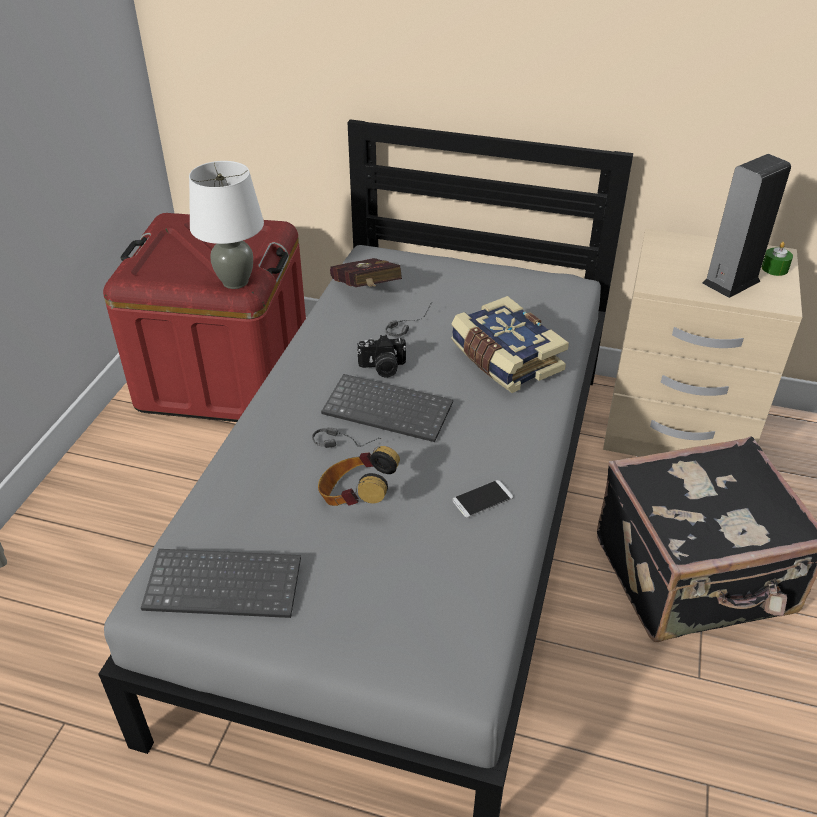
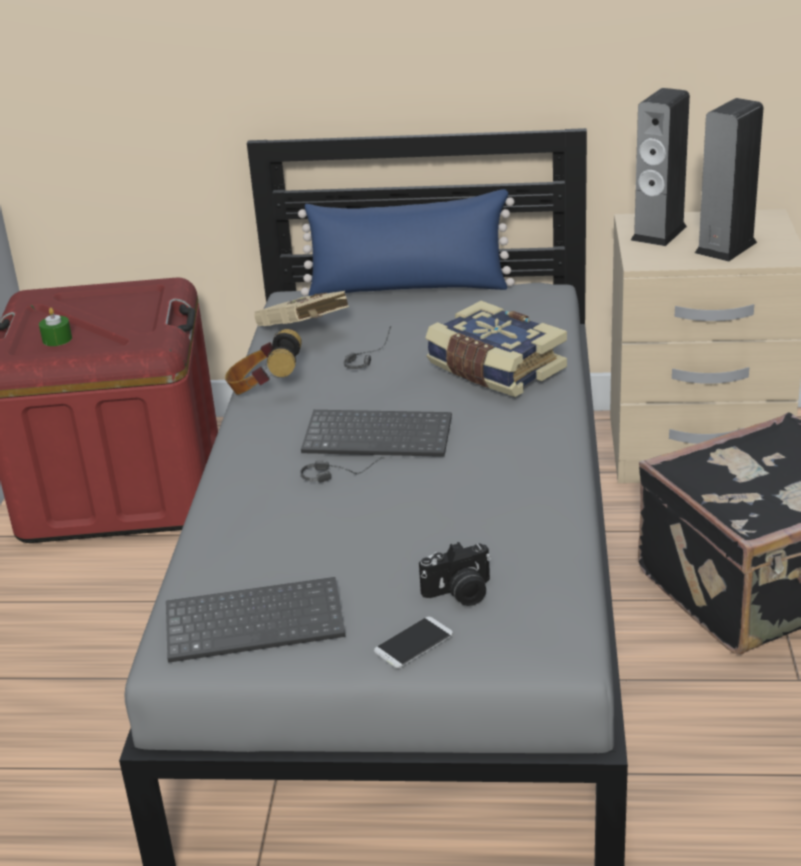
camera: 10 degrees left, 10 degrees down
(235, 282) = (144, 343): white table lamp -> none
(356, 498) = (375, 521): headphones -> headphones (264, 389)
(366, 292) = (304, 333): red book -> beige book
(382, 368) = (355, 400): camera -> camera (459, 593)
(463, 262) = (409, 288): none -> blue pillow
(482, 499) = (519, 497): phone -> phone (413, 643)
(677, 256) = (658, 233): none -> speaker
(774, 268) = (768, 229): green candle -> green candle (57, 339)

